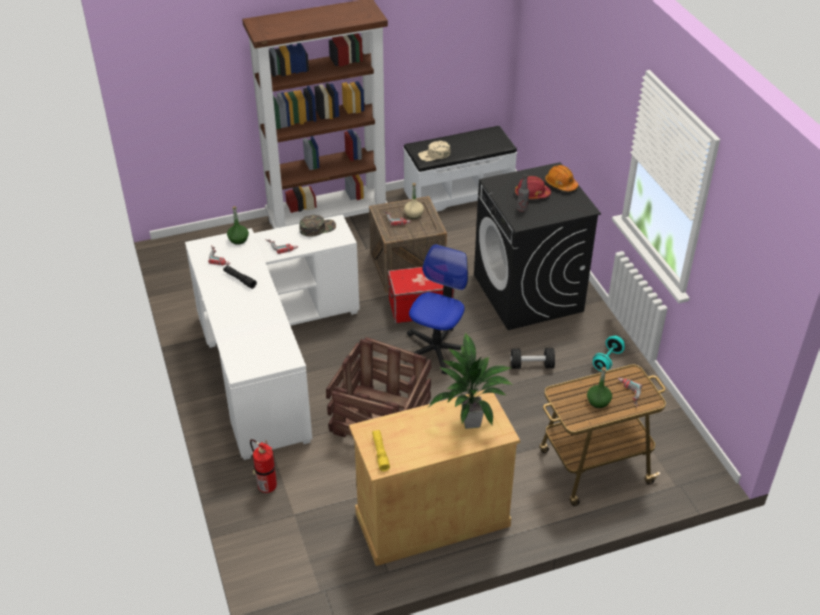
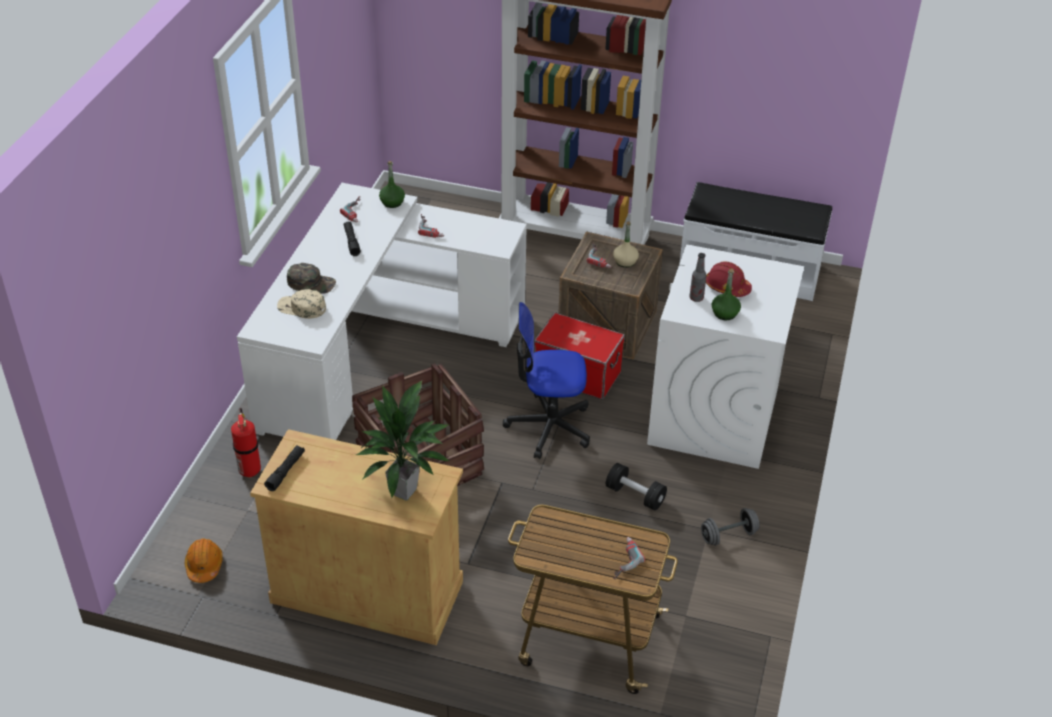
camera: 35 degrees right, 0 degrees up
(317, 228) = (485, 226): green cap -> green cap (311, 283)
(380, 453) = (285, 471): yellow flashlight -> black flashlight
(434, 155) = (717, 207): beige cap -> beige cap (301, 308)
(437, 350) = (549, 426): office chair -> office chair turned 150 degrees counterclockwise
(528, 293) = (714, 417): black washing machine -> white washing machine
(560, 184) = (774, 291): orange hard hat -> orange hard hat (204, 565)
(598, 401) = (580, 550): green bottle -> green bottle (725, 313)
(607, 360) = (728, 535): turquoise dumbbell -> grey dumbbell

